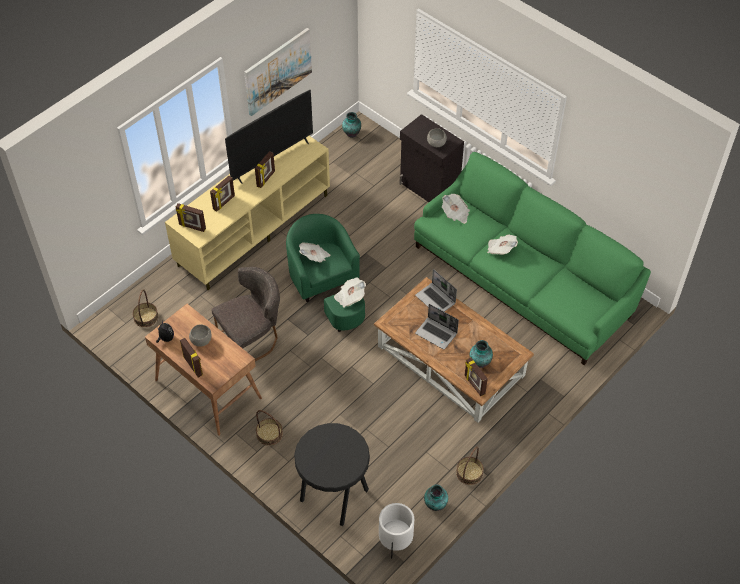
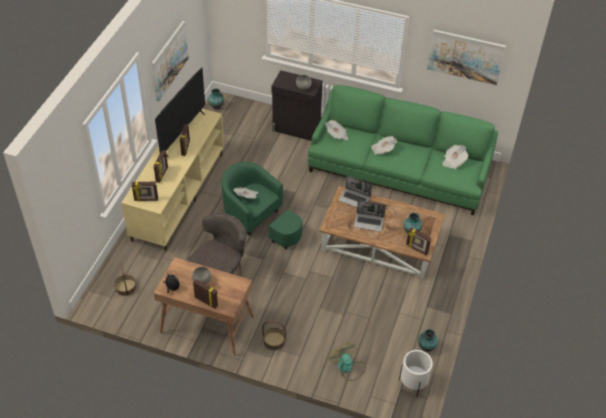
camera: 25 degrees left, 5 degrees down
(333, 494) = (348, 367): black stool -> fan
(350, 297) = (288, 218): newspaper -> newspaper (453, 161)
(469, 472) = (437, 316): basket -> none
(626, 166) = (465, 56): none -> picture

